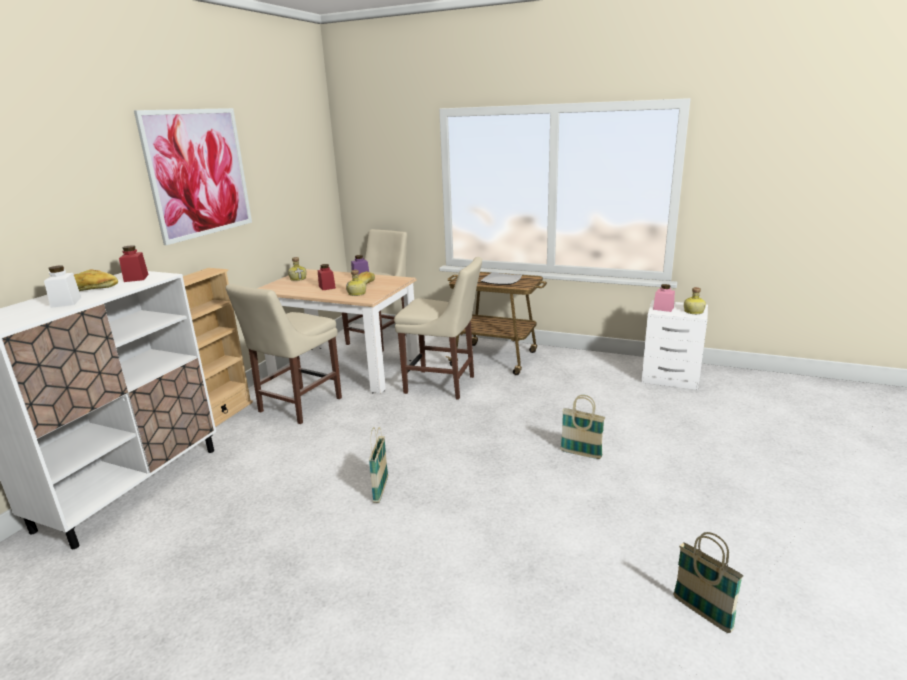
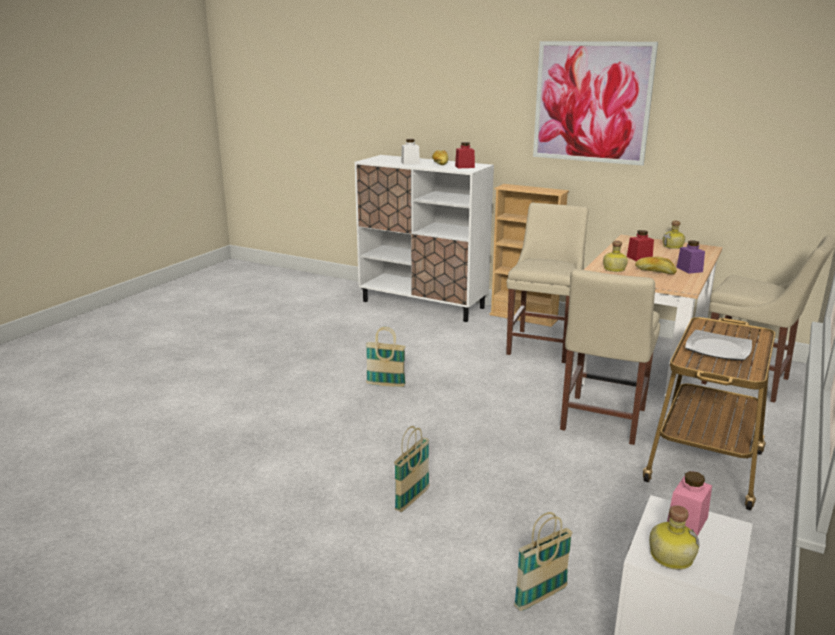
camera: 95 degrees right, 0 degrees up
(297, 406) = (543, 345): beige chair -> beige chair turned 75 degrees clockwise
(702, 613) = (148, 516): basket -> basket (541, 597)

